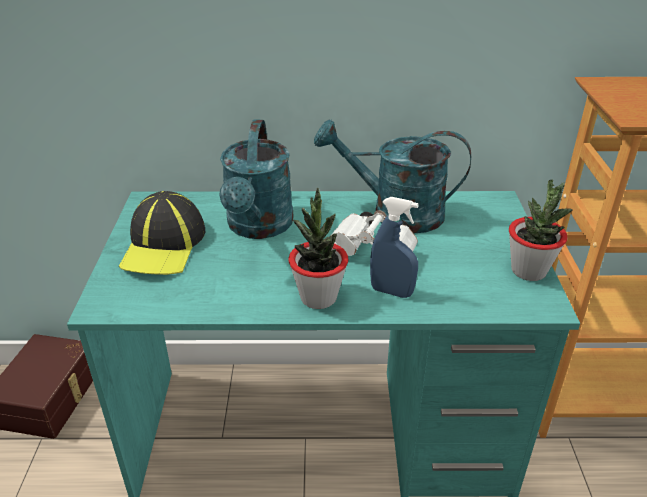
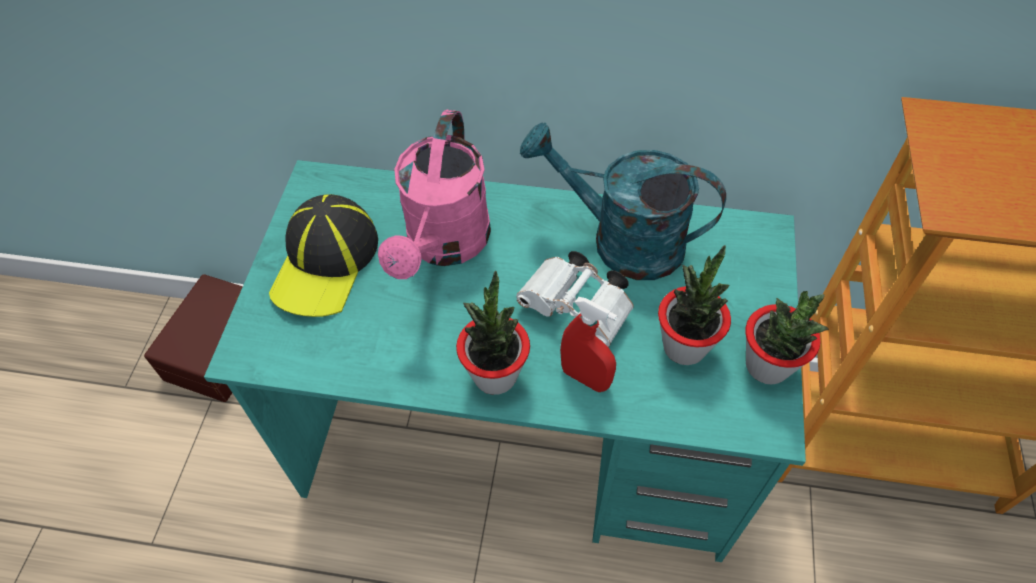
camera: 10 degrees right, 20 degrees up
(258, 227) = (444, 246): turquoise watering can -> pink watering can
(391, 291) = (585, 378): blue spray bottle -> red spray bottle
(462, 266) = (684, 346): none -> potted plant

